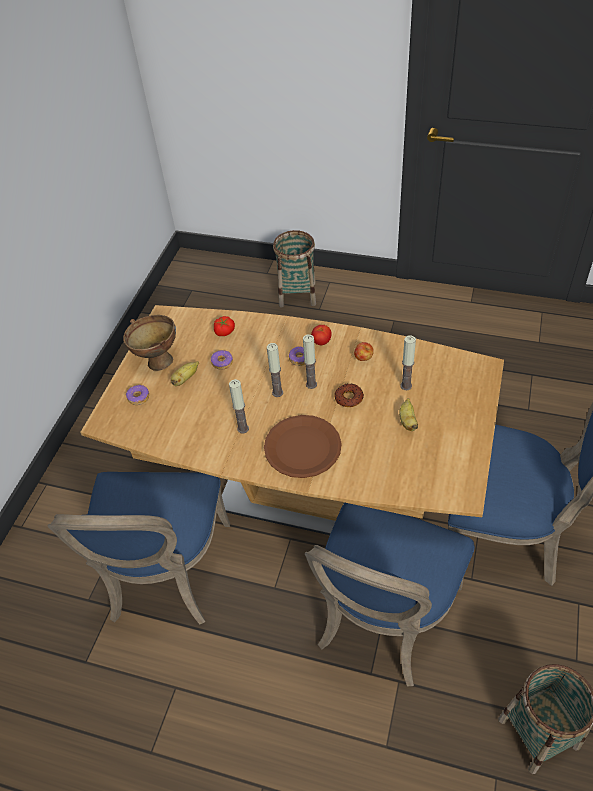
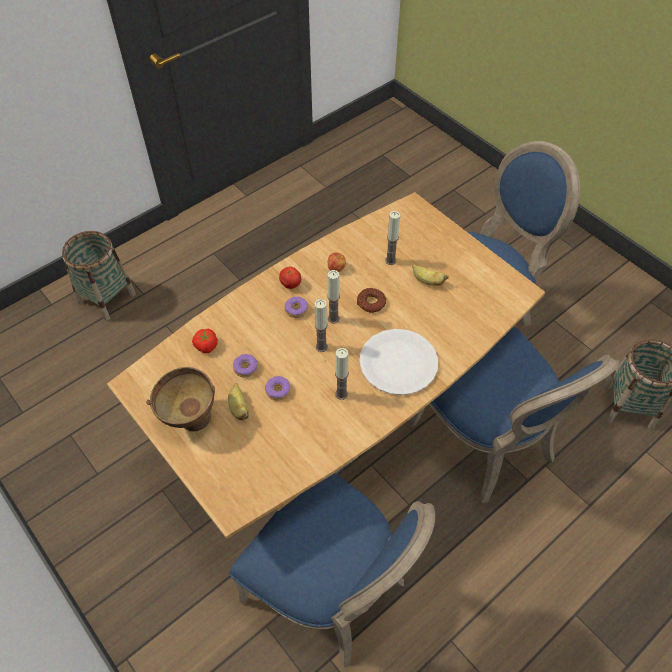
camera: 60 degrees left, 5 degrees up
(138, 397) = (226, 460): donut -> donut (277, 391)
(303, 447) = (398, 362): brown plate -> white plate

